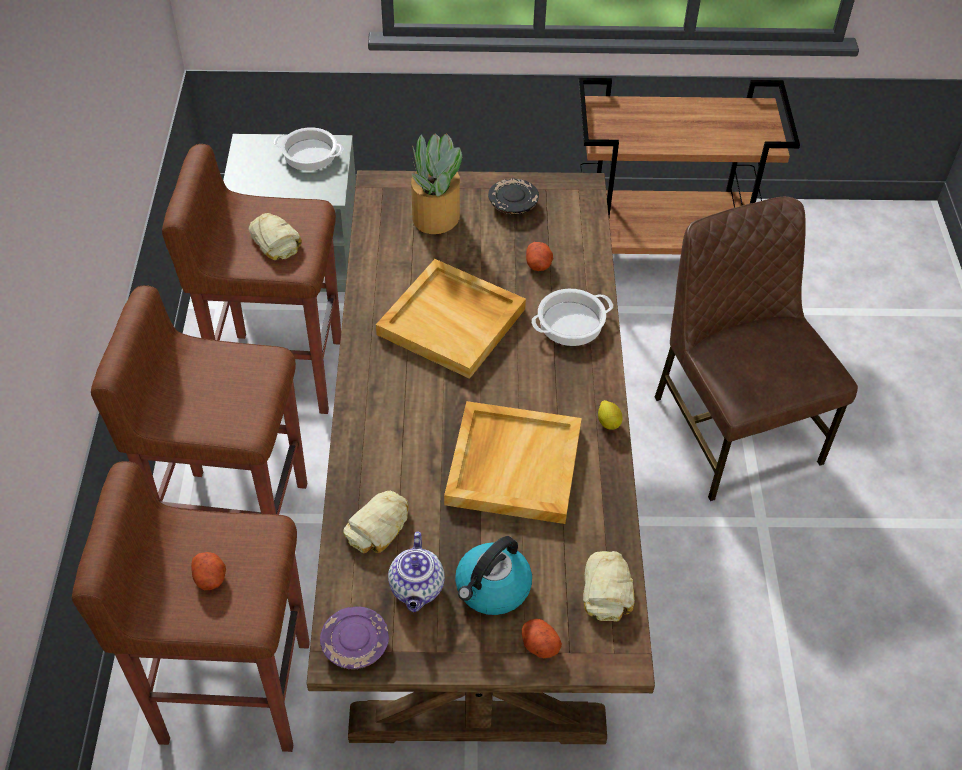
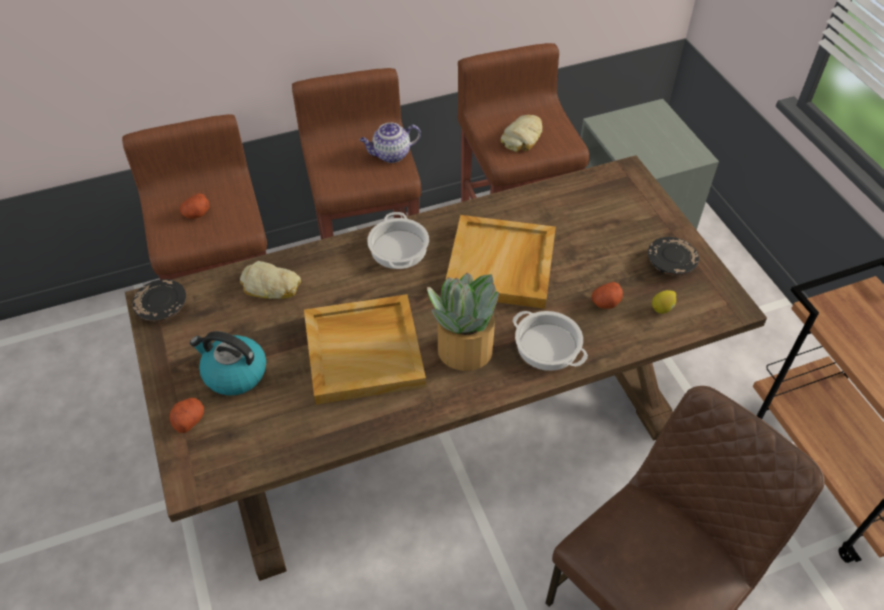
camera: 70 degrees right, 0 degrees up
(310, 154) = (675, 145): cooking pot -> cooking pot (399, 249)
(355, 644) = (162, 307): purple plate -> black plate
(417, 589) = (220, 327): teapot -> teapot (390, 155)
(435, 217) = (615, 217): potted plant -> potted plant (463, 350)
(608, 422) = (442, 406): lemon -> lemon (662, 308)
(608, 589) = (257, 454): bread -> none

